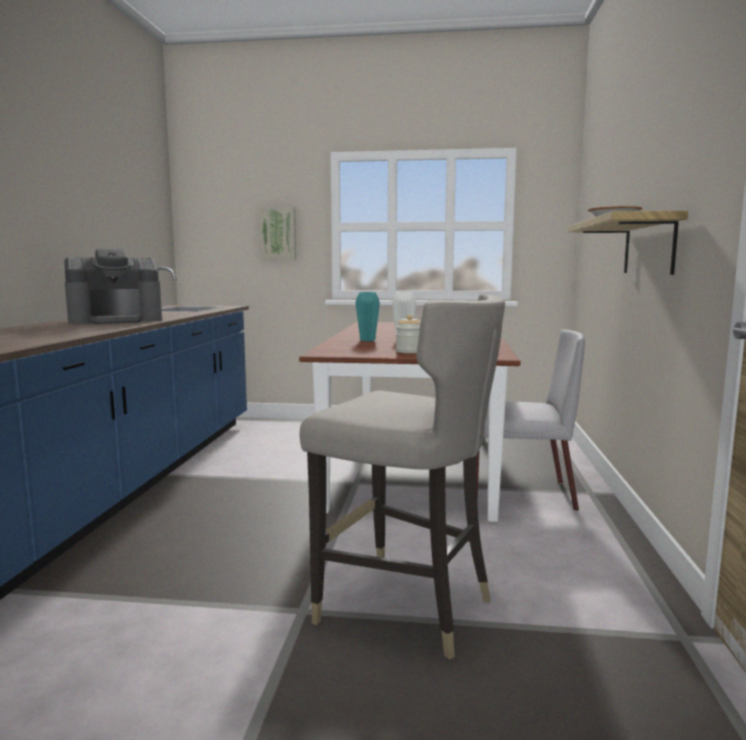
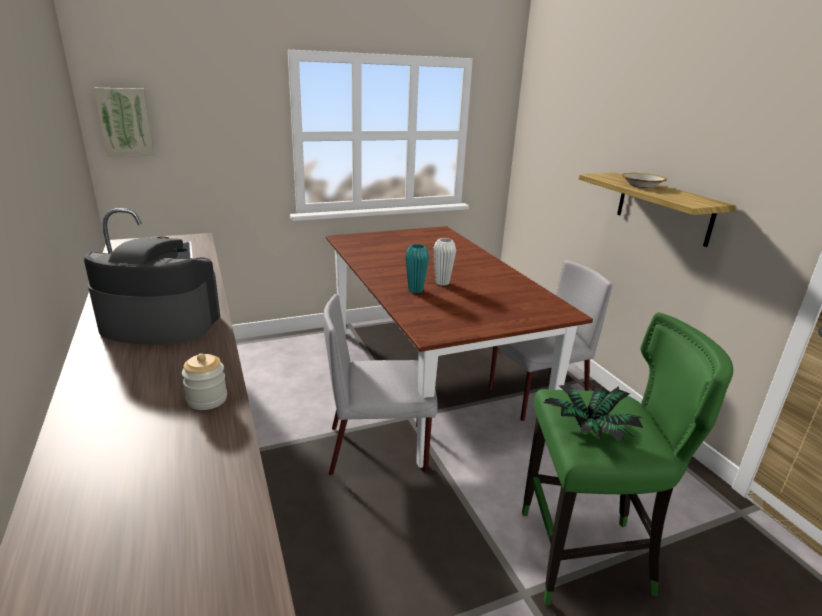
camera: 30 degrees left, 15 degrees up
(116, 320) = (159, 323): coffee machine -> coffee machine turned 120 degrees counterclockwise
(278, 234) = (231, 144): picture -> picture (125, 122)
(300, 495) = (379, 449): none -> grey chair
(362, 404) = (588, 431): none -> potted plant
(406, 608) = (586, 556): grey stool -> green stool
(409, 351) = (492, 315): jar -> jar (207, 399)

